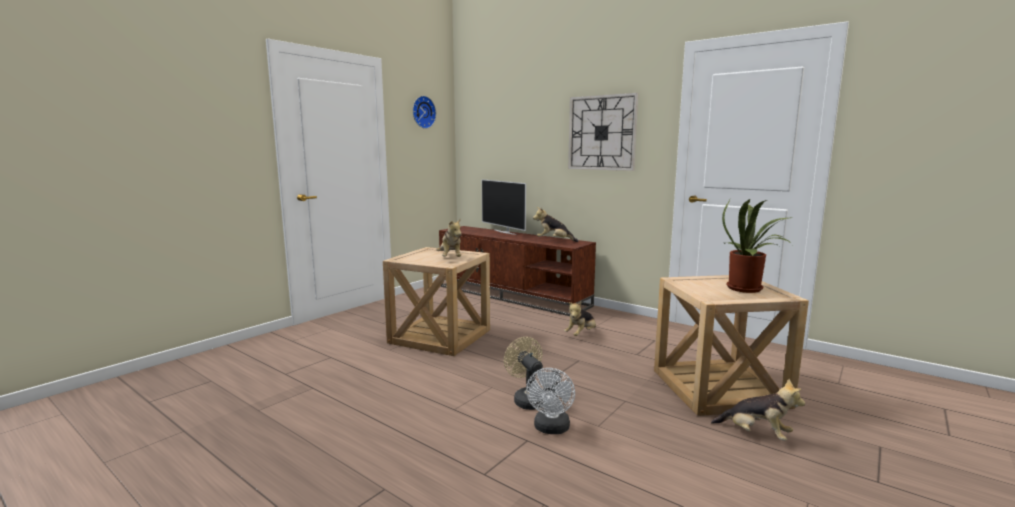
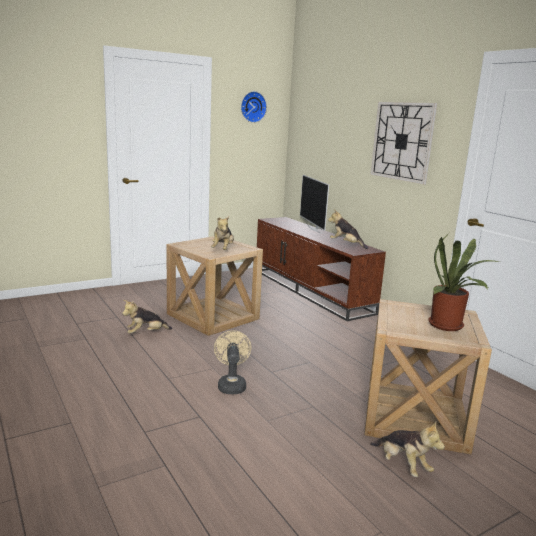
camera: 20 degrees right, 5 degrees up
(551, 429) = (226, 413): white fan -> none
(581, 334) = (337, 339): plush toy -> plush toy (146, 333)

